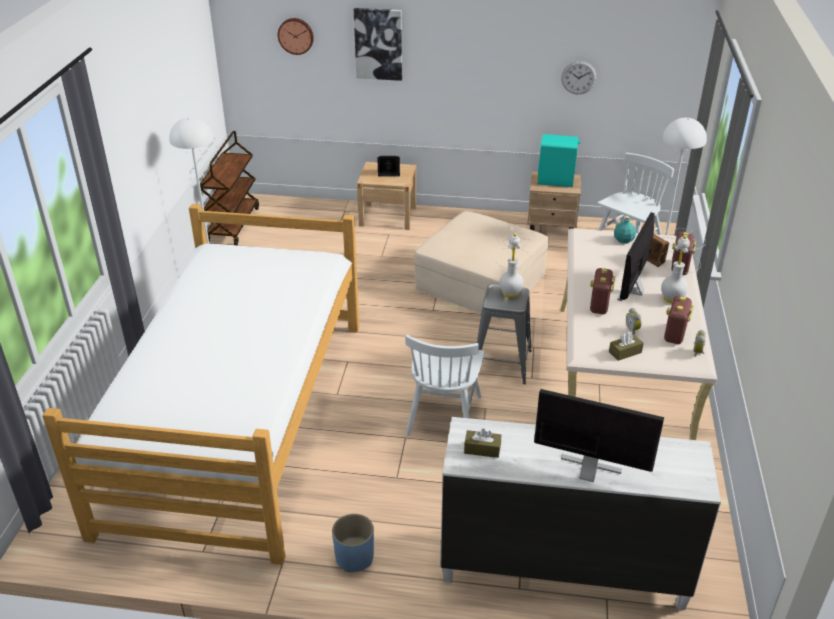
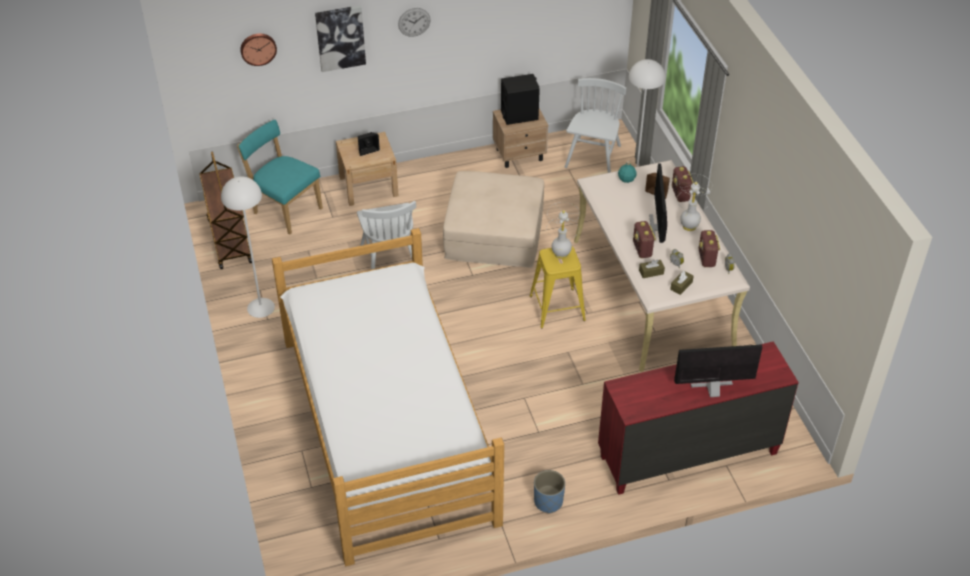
camera: 25 degrees left, 10 degrees up
(300, 215) = (285, 210): none -> turquoise chair
(443, 415) = (540, 369): white chair -> white chair (390, 258)
(482, 449) = (639, 398): brown tissue box -> brown tissue box (651, 272)
(501, 363) = (557, 308): grey stool -> yellow stool
(556, 180) = (519, 115): turquoise speaker -> black speaker
(561, 566) = (687, 454): white dresser -> red dresser
(578, 77) = (526, 24): wall clock -> wall clock (414, 22)

